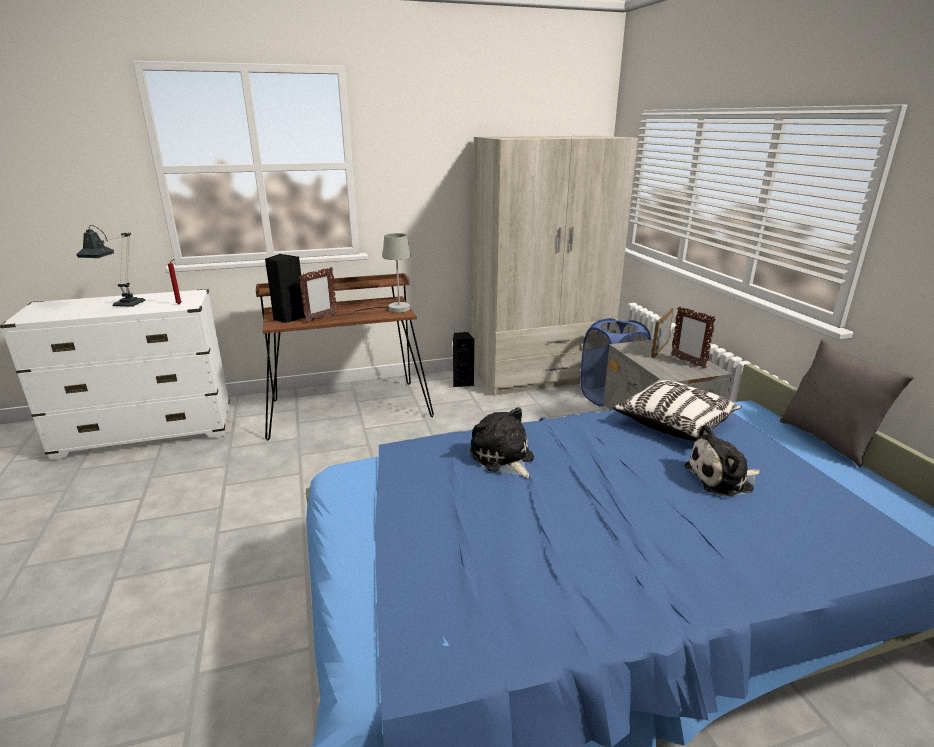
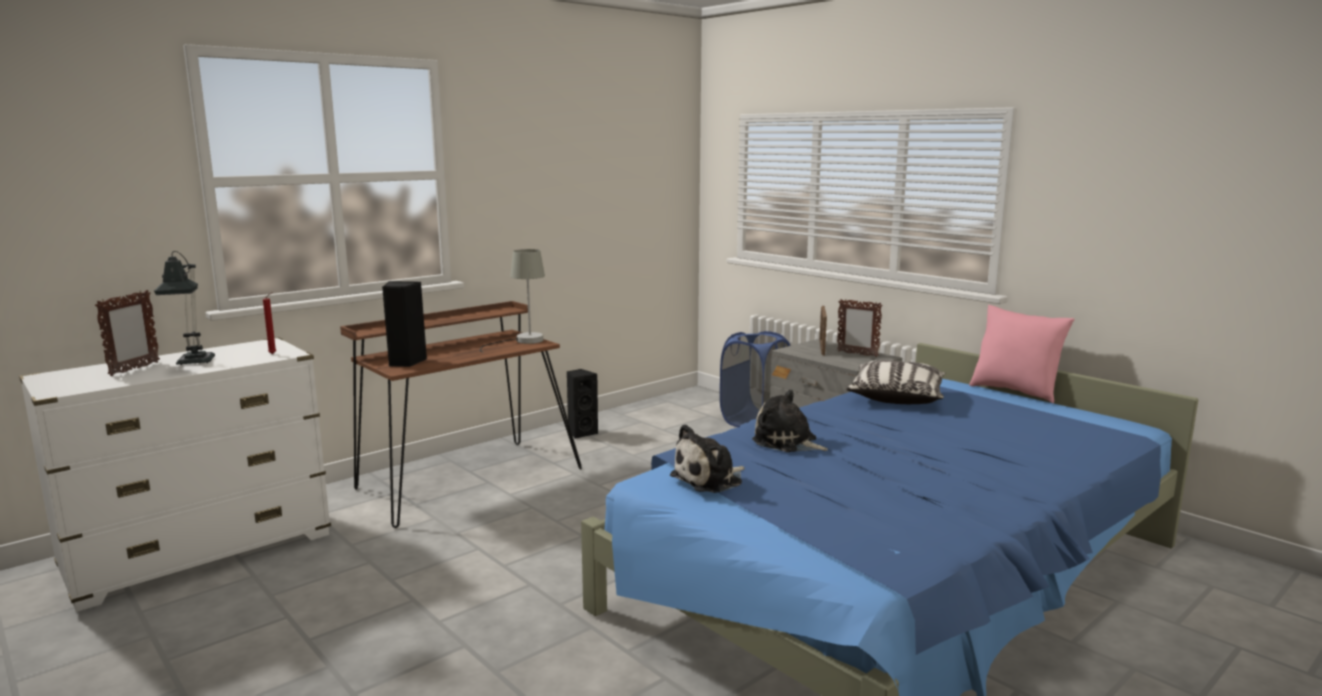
camera: 25 degrees left, 10 degrees down
(321, 318) = (447, 358): picture frame -> picture frame (134, 369)
(540, 375) = (662, 412): beige wardrobe -> none
(722, 478) = (972, 424): plush toy -> plush toy (710, 479)
(827, 440) = (1015, 392): grey pillow -> pink pillow

